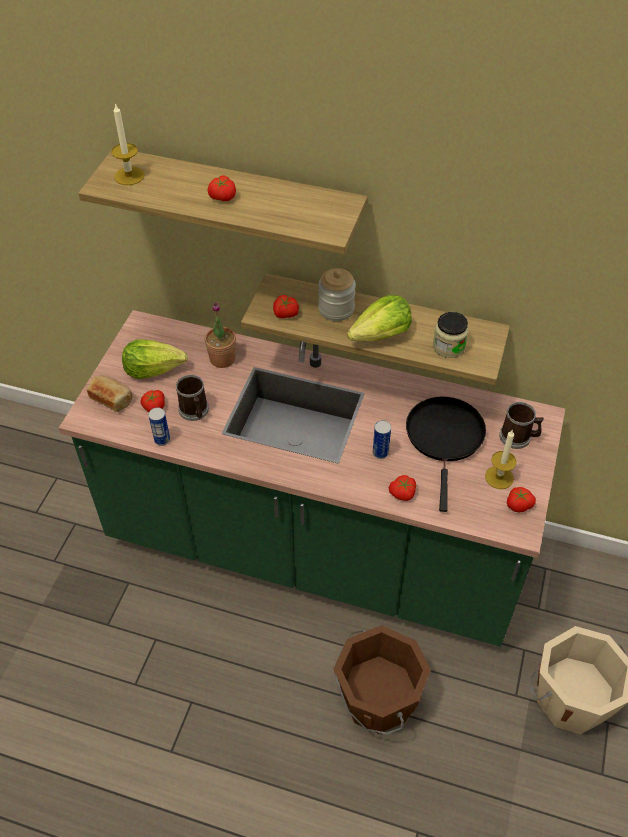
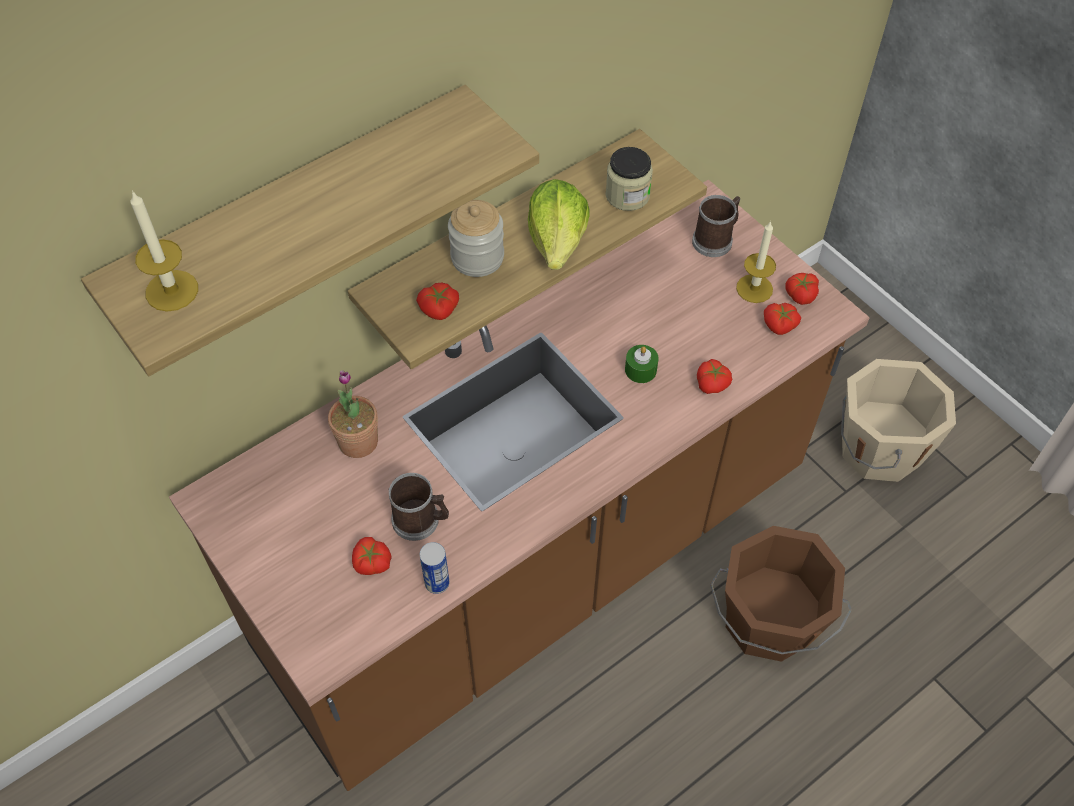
camera: 55 degrees left, 5 degrees up
(112, 398) = (313, 606): bread -> none
(154, 369) = (304, 528): lettuce -> none
(222, 197) = (326, 216): tomato -> tomato (779, 326)
(314, 546) = (537, 563): green counter -> brown counter
(380, 453) = (640, 370): can -> green candle
(445, 438) = (667, 300): black frying pan -> none

